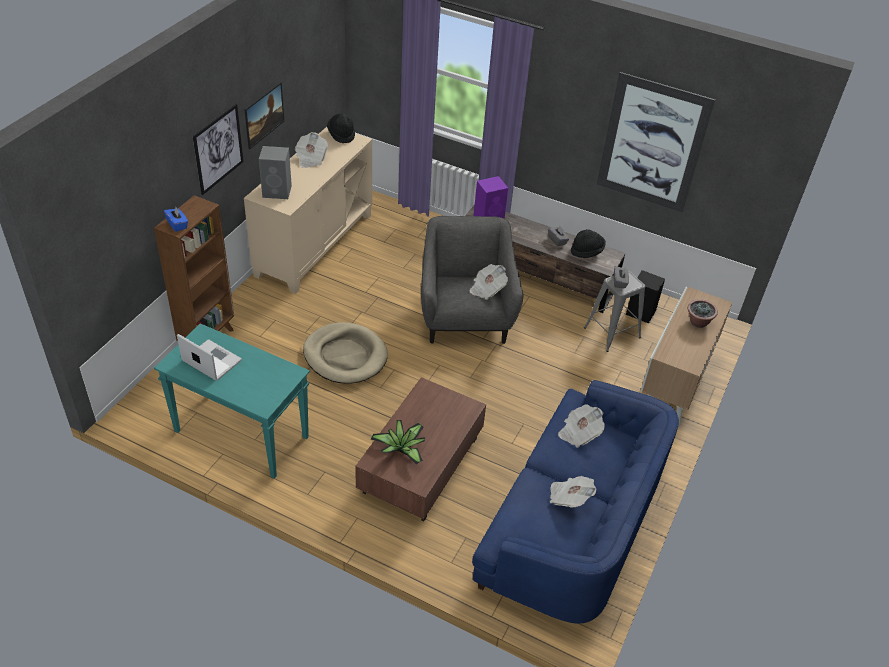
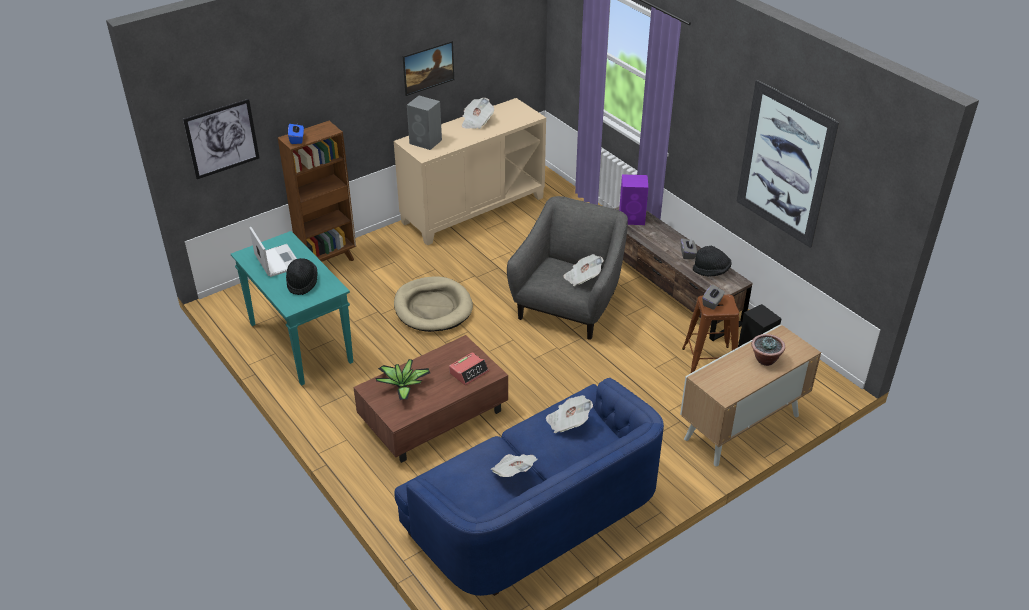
camera: 30 degrees right, 5 degrees down
(218, 149) = (366, 86): picture -> picture (222, 139)
(341, 135) = (520, 108): black hat -> black hat (302, 283)
(451, 413) = (469, 372): none -> alarm clock
(612, 332) = (709, 361): grey stool -> brown stool

